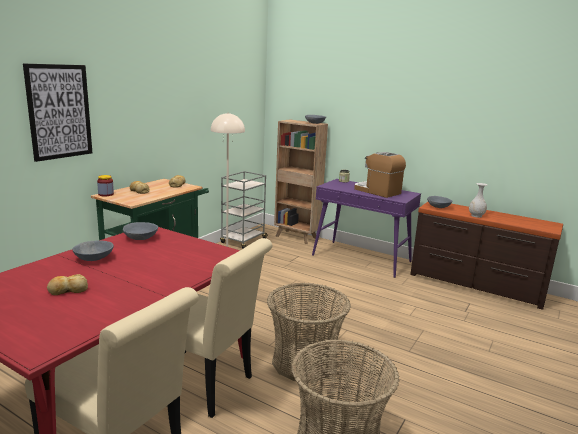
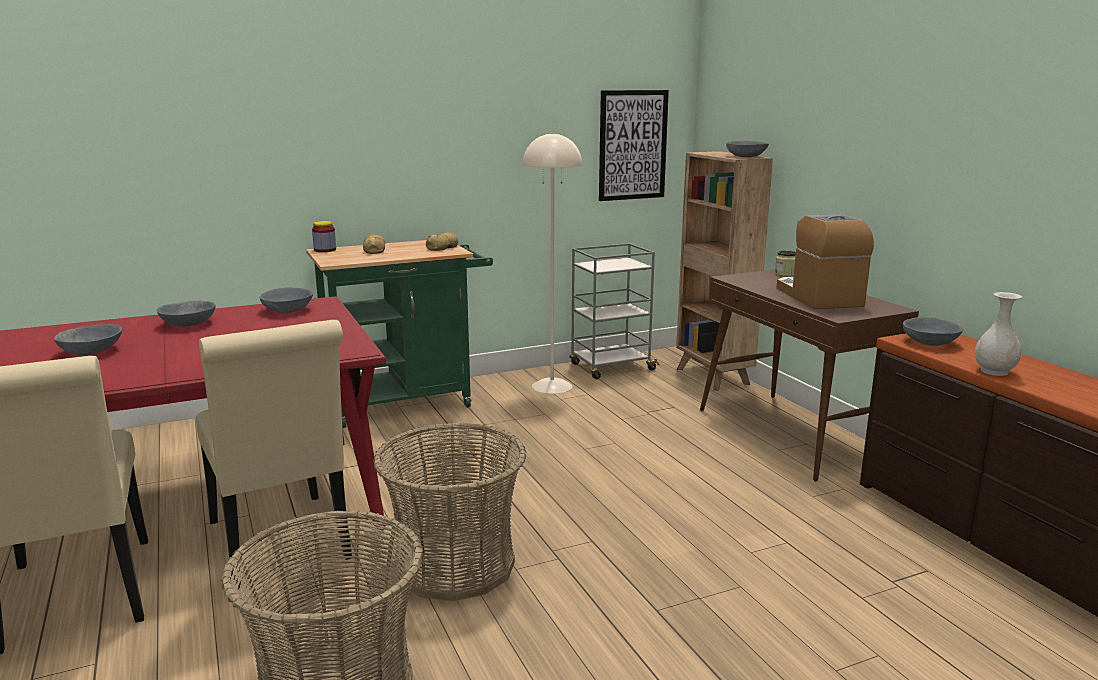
camera: 35 degrees right, 0 degrees up
(59, 112) = (257, 124): picture -> picture (632, 145)
(68, 290) = (91, 352): bread -> grey bowl
(362, 258) = (793, 434): purple console table -> brown console table

